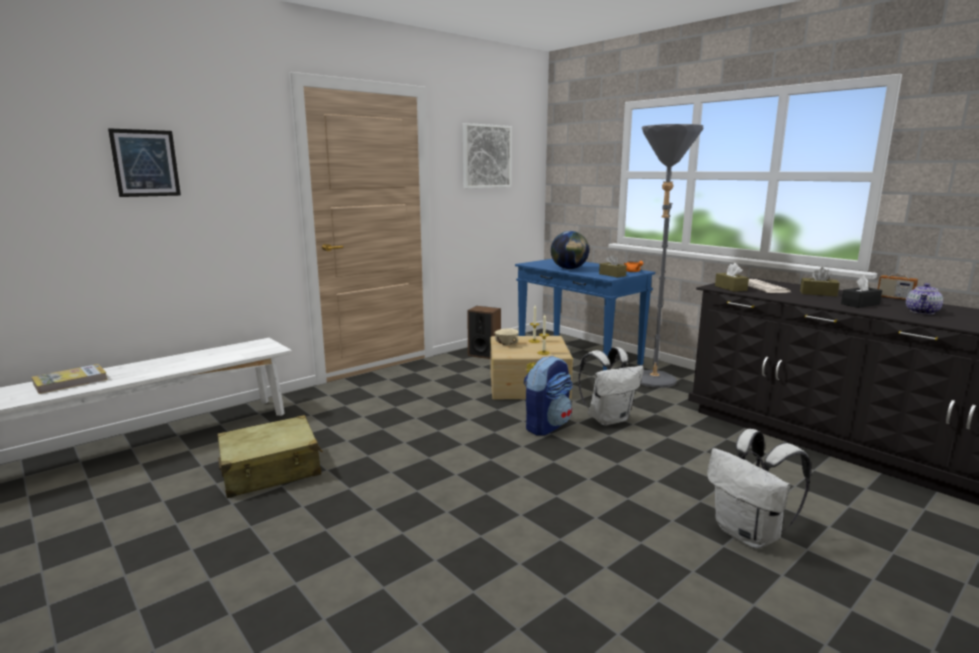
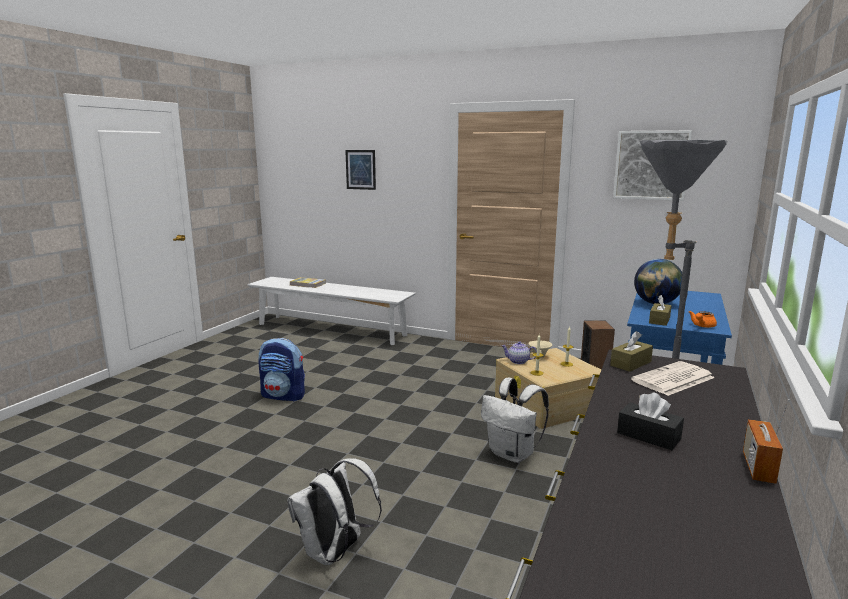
camera: 65 degrees right, 0 degrees up
(271, 470) = (322, 364): beige suitcase -> none
(546, 426) = (465, 428): backpack -> backpack (284, 396)
(818, 293) = (689, 411): brown tissue box -> none
(922, 312) = (659, 481): teapot -> teapot (518, 361)

